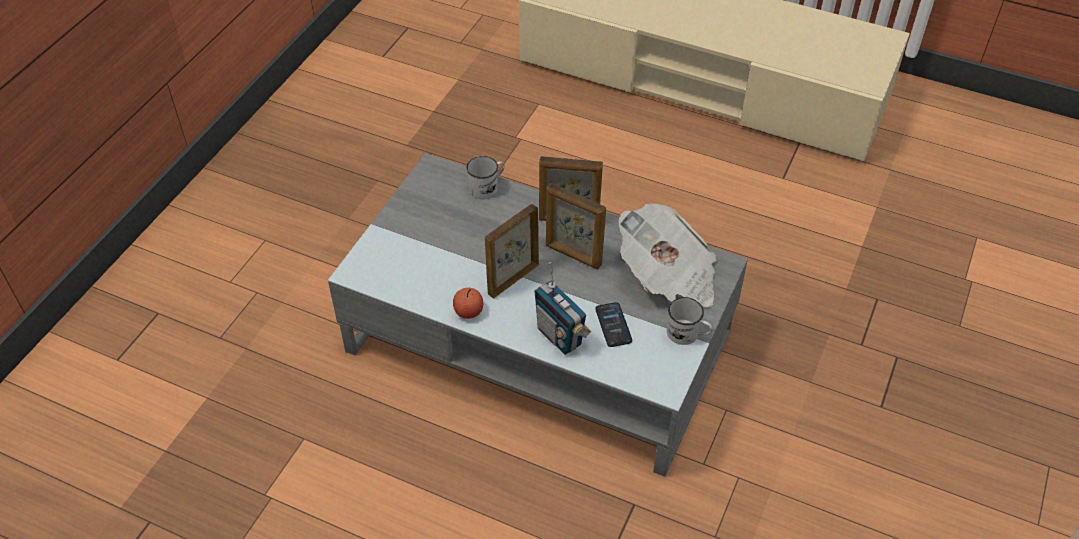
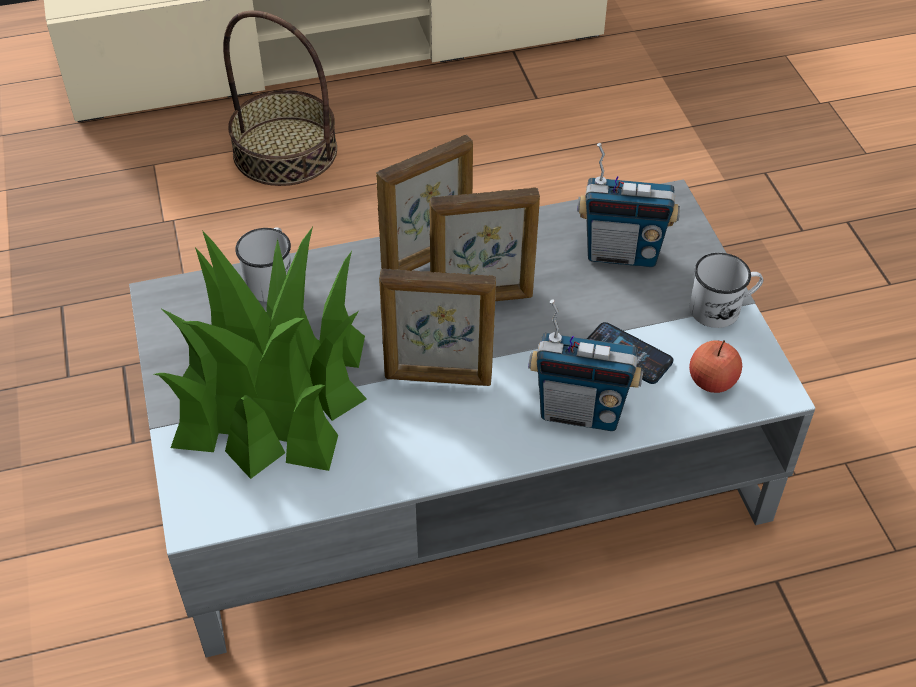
camera: 40 degrees left, 0 degrees up
(434, 240) = (272, 393): none -> potted plant
(468, 311) = (427, 460): apple -> apple (712, 381)
(512, 279) = (438, 378): picture frame -> picture frame turned 90 degrees counterclockwise
(610, 133) = (285, 151): none -> basket
(668, 276) = (622, 253): newspaper -> radio

